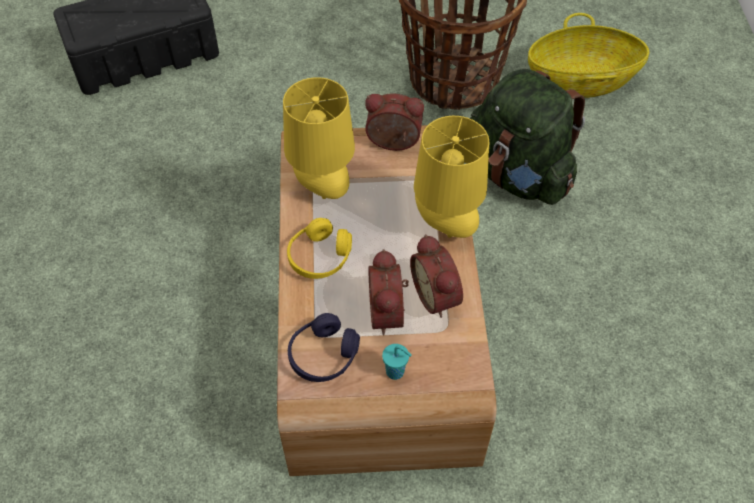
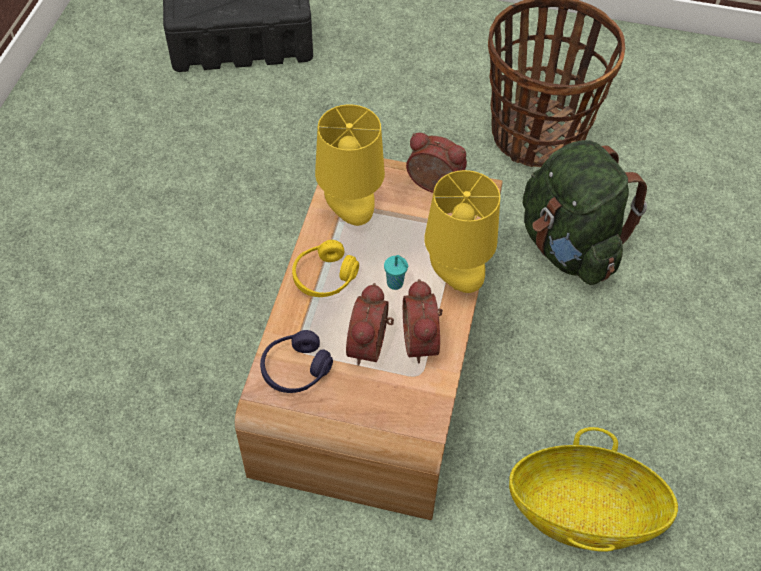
camera: 15 degrees right, 0 degrees up
(396, 372) = (357, 402): turquoise cup -> turquoise cup (396, 284)
(581, 80) = (671, 165): basket -> basket (583, 512)

